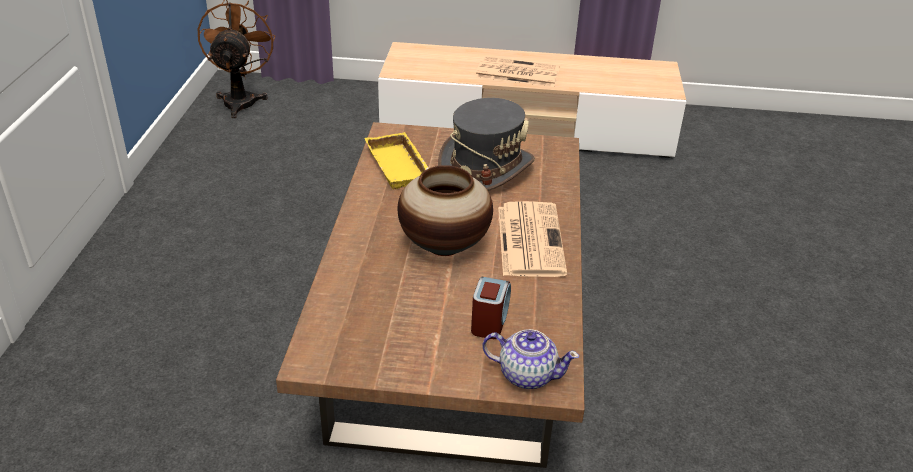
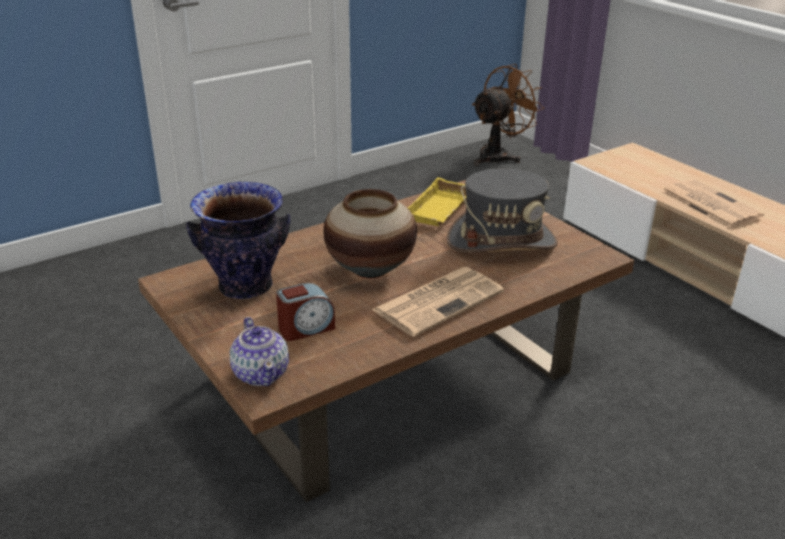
camera: 50 degrees right, 5 degrees down
(382, 321) = (245, 286): none -> vase

